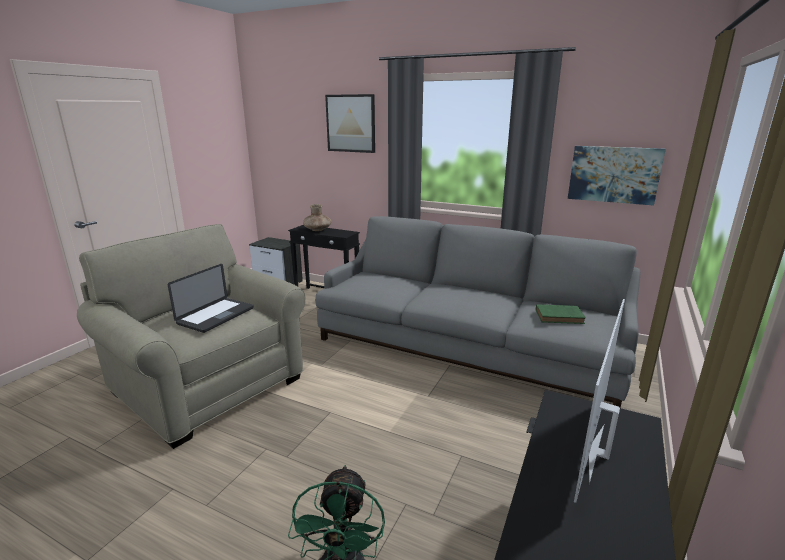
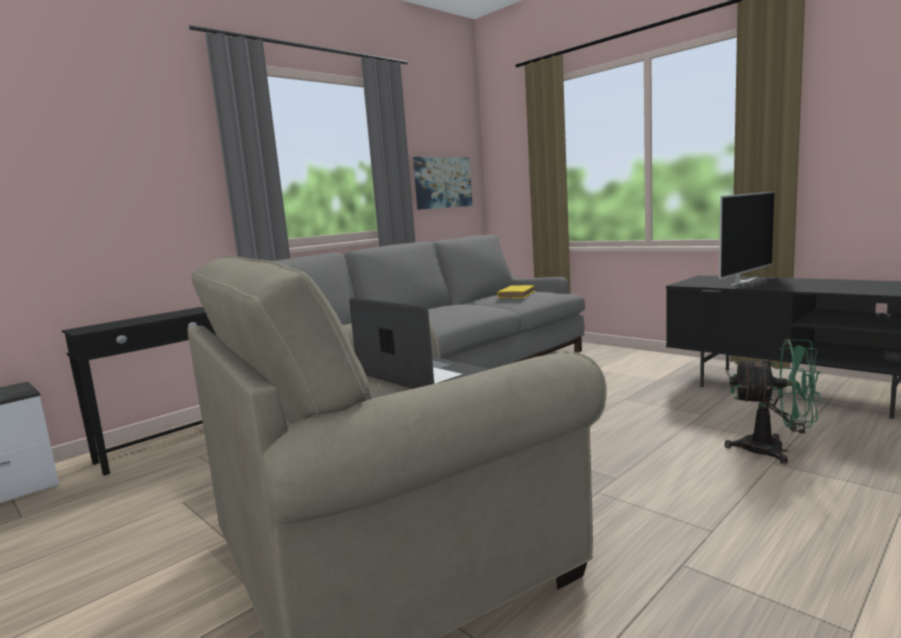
camera: 70 degrees left, 10 degrees down
(317, 230) = (128, 321): brown vase -> none
(351, 123) = (128, 127): picture -> none
(560, 317) = (517, 294): green book -> yellow book
(599, 453) = (742, 281): television -> television turned 90 degrees counterclockwise

